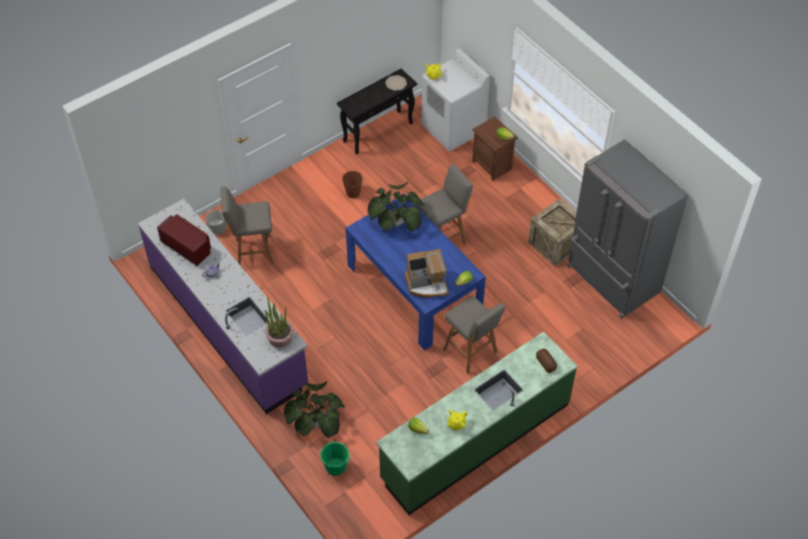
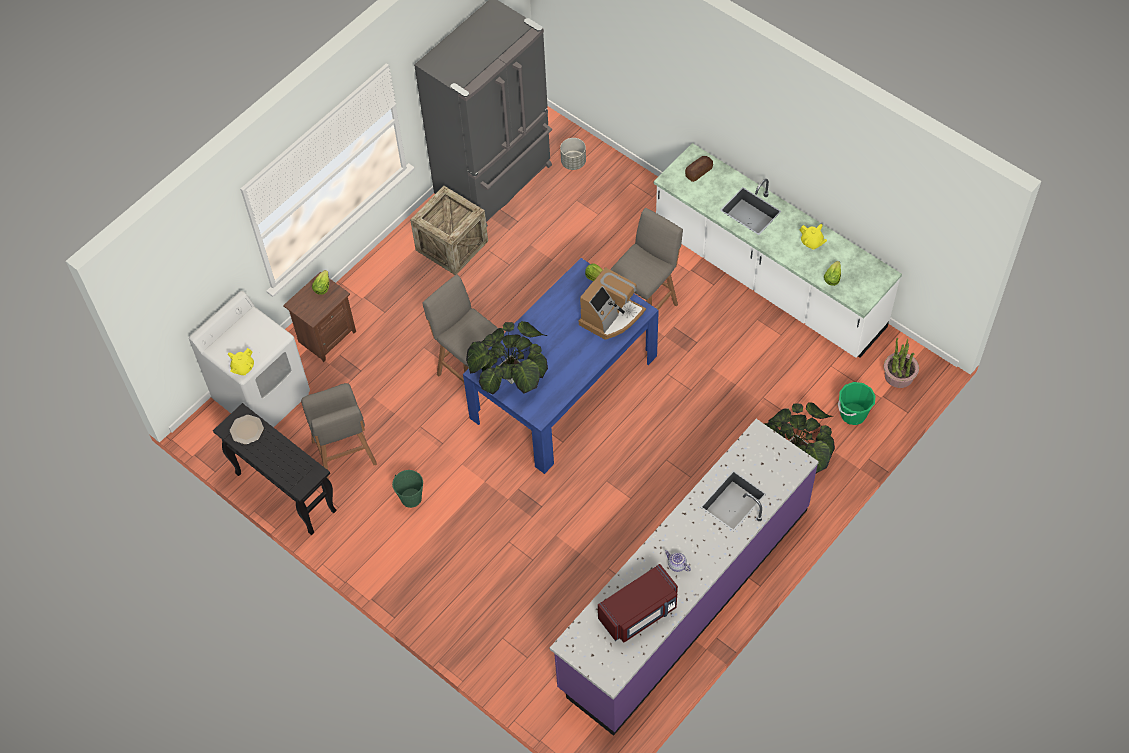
camera: 100 degrees left, 5 degrees up
(187, 247) = (639, 613): red microwave -> red microwave turned 150 degrees counterclockwise
(217, 229) = (519, 663): grey planter -> grey planter (573, 162)
(252, 251) = (549, 602): grey stool -> grey stool (344, 455)
(280, 337) = (754, 452): potted plant -> potted plant (898, 375)
(353, 192) = (411, 498): brown bucket -> green bucket
(427, 284) = (611, 317): coffee machine -> coffee machine turned 60 degrees clockwise
(475, 441) = (768, 280): green counter -> white counter

